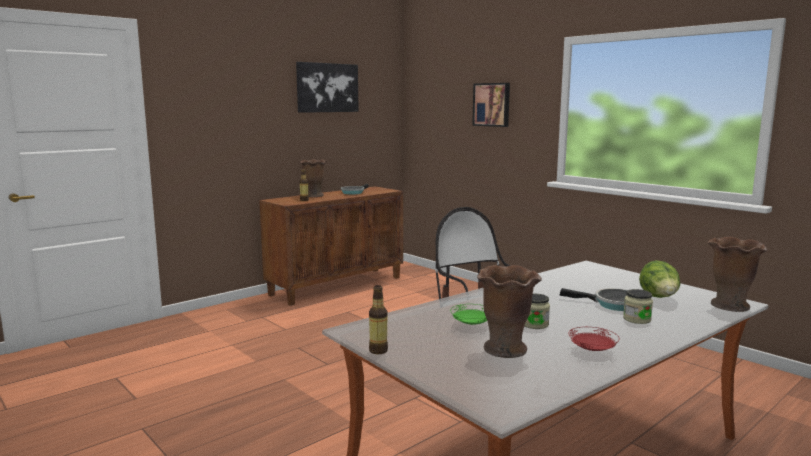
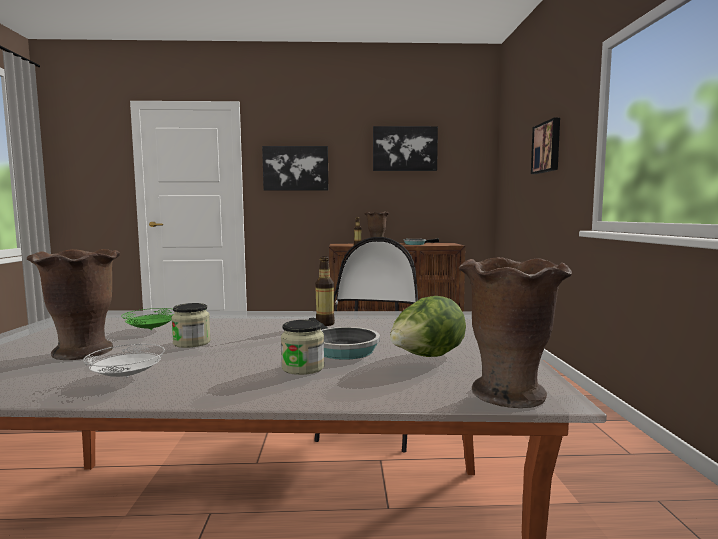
camera: 40 degrees right, 5 degrees down
(214, 110) = (295, 168): none -> picture
(378, 350) = (28, 328): bottle -> bottle (325, 324)
(592, 351) = (126, 377): red plate -> white plate

